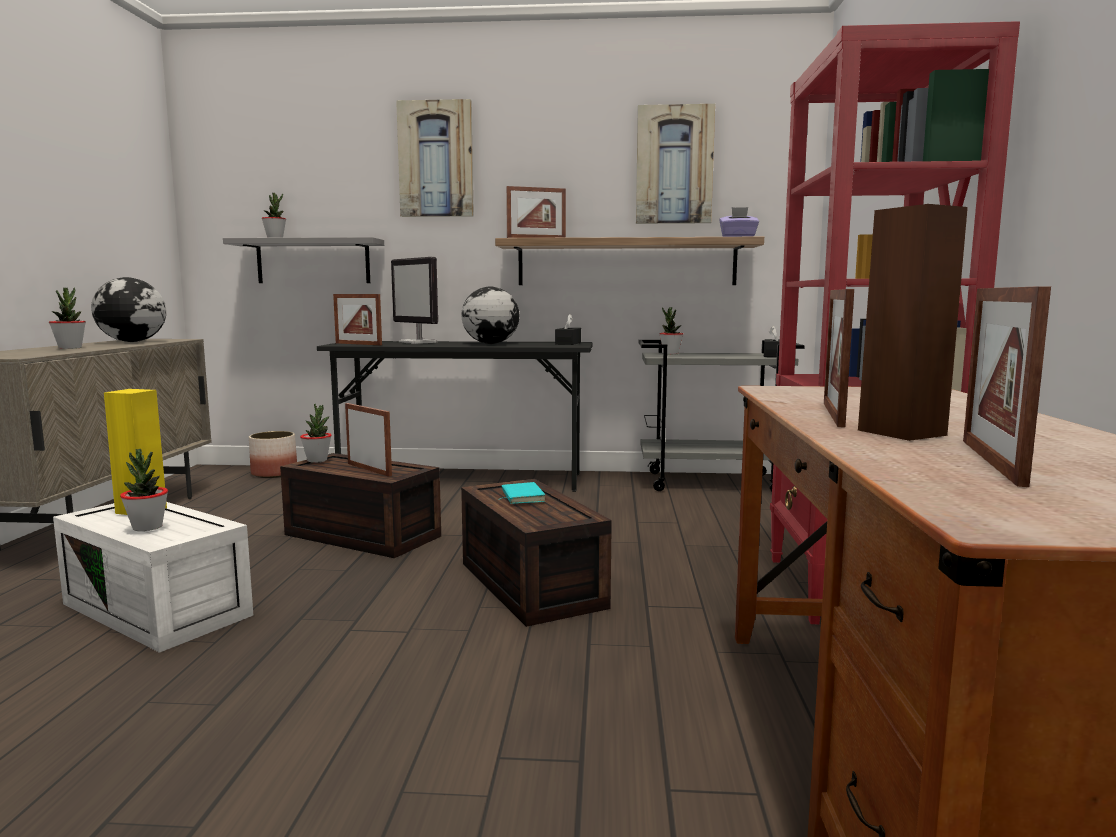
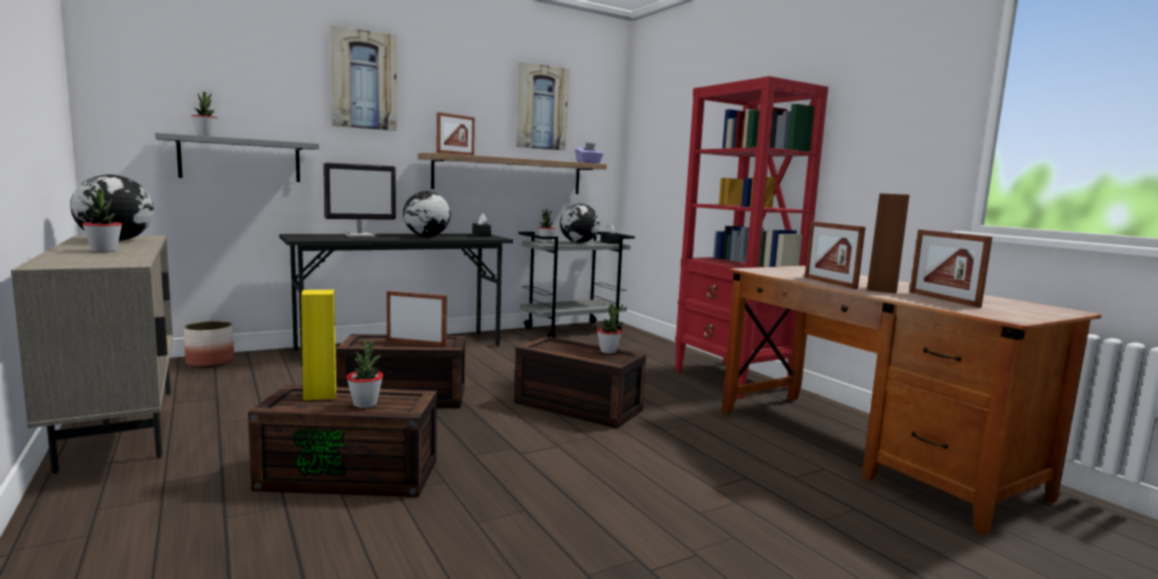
camera: 35 degrees left, 0 degrees up
(161, 609) = (353, 474): white storage box -> brown storage box
(317, 460) = (356, 341): potted plant -> potted plant (608, 351)
(358, 344) = (316, 238): picture frame -> none
(418, 342) = (360, 235): monitor -> monitor turned 45 degrees counterclockwise
(521, 496) = (567, 348): turquoise book -> none
(719, 355) = (579, 243): none -> globe

